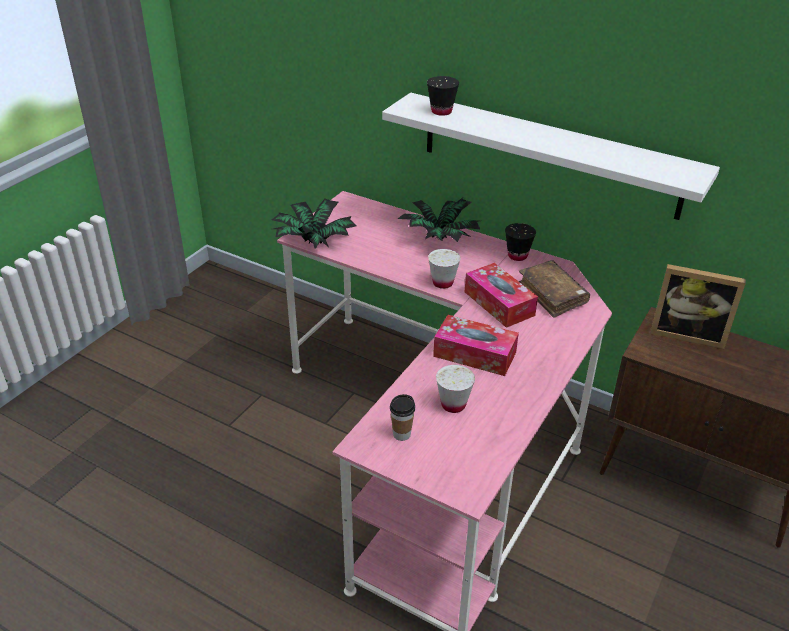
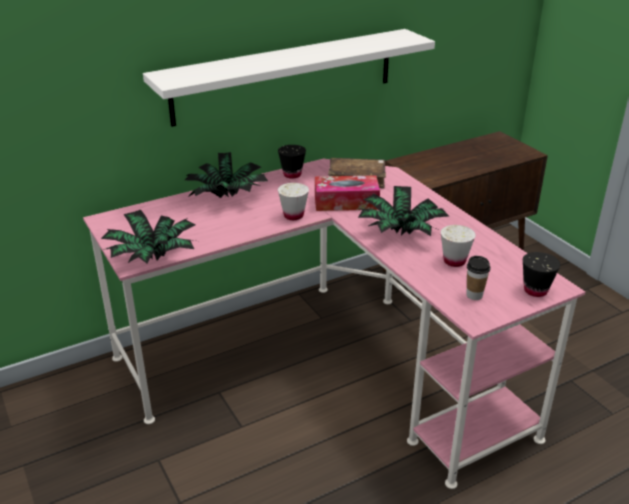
camera: 60 degrees left, 5 degrees down
(441, 111) = (201, 71): black cup -> black cup (535, 290)
(474, 354) = (400, 232): tissue box -> potted plant
(687, 334) = (425, 160): picture frame -> none

